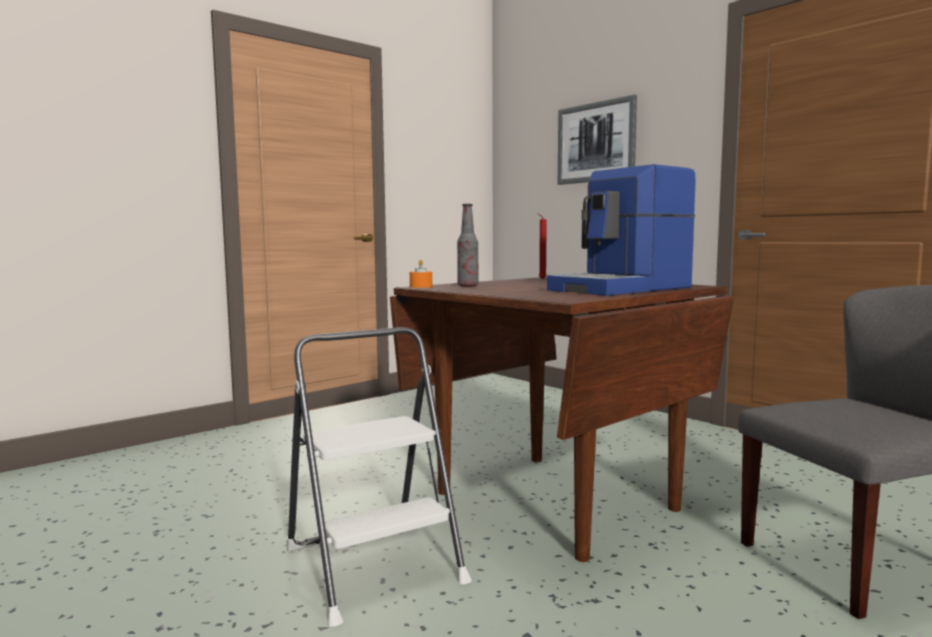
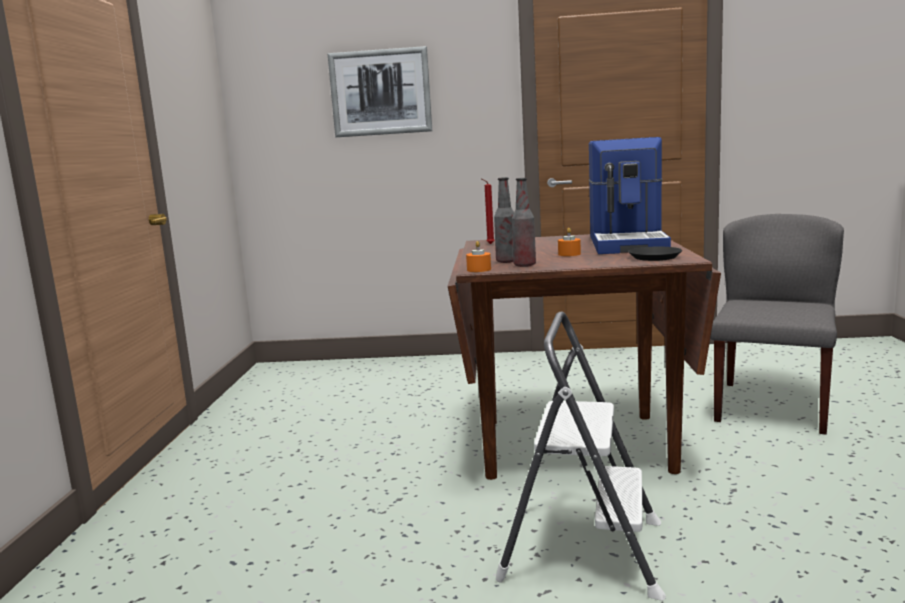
camera: 45 degrees left, 5 degrees up
(457, 288) = (524, 265): none -> bottle
(531, 288) = (569, 254): none -> orange candle
(561, 296) = (654, 257): none -> black plate

